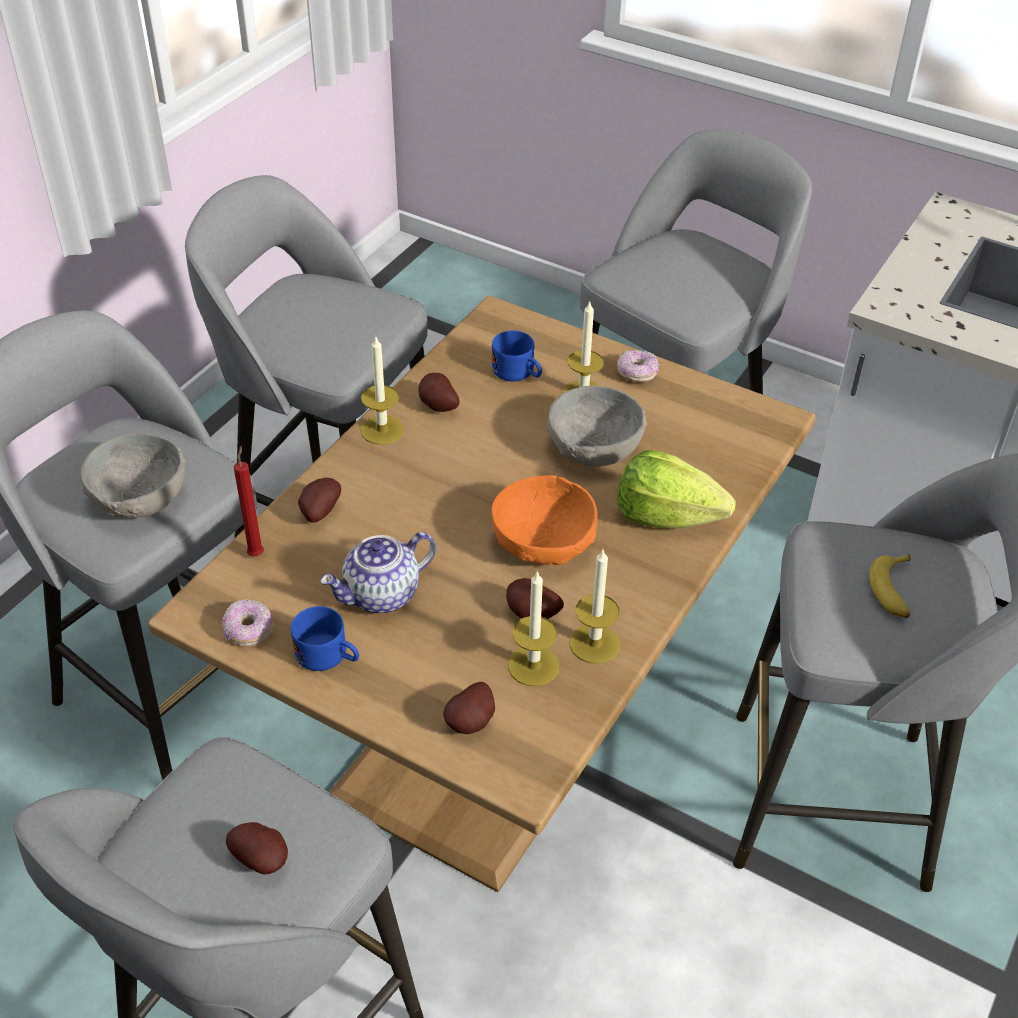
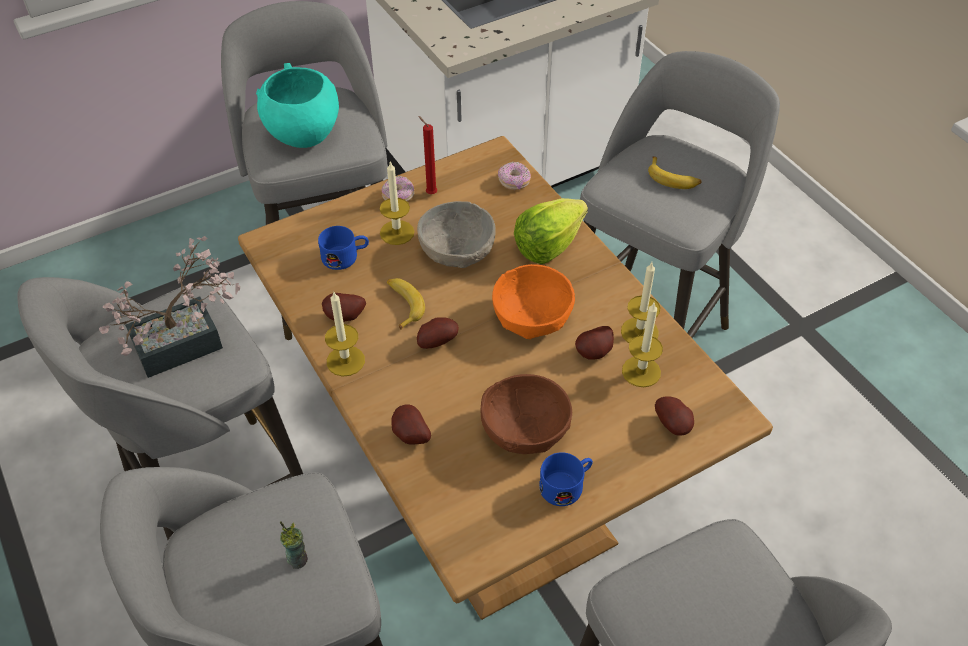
camera: 60 degrees left, 5 degrees up
(138, 498) = (298, 559): grey bowl -> cup
(248, 631) = (510, 528): donut -> donut (514, 182)
(256, 553) = (428, 493): red candle -> red candle (430, 193)
(262, 859) = (731, 597): potato -> potato (436, 341)
(337, 326) = (188, 342): none -> potted plant
(381, 595) = (525, 430): teapot -> brown bowl
(485, 439) = (403, 305): none -> banana
(667, 276) = (303, 135): none -> turquoise bowl

